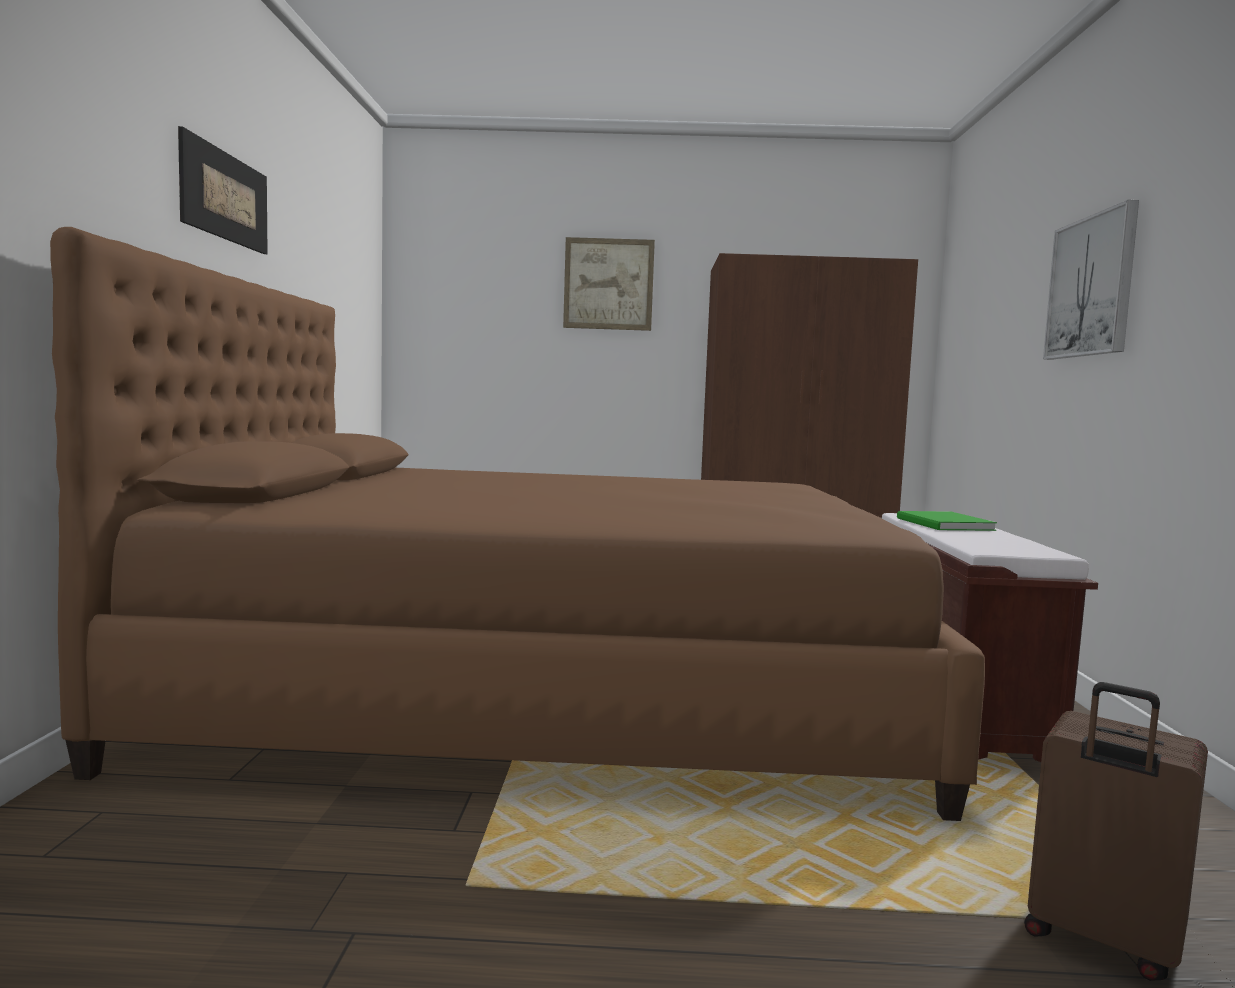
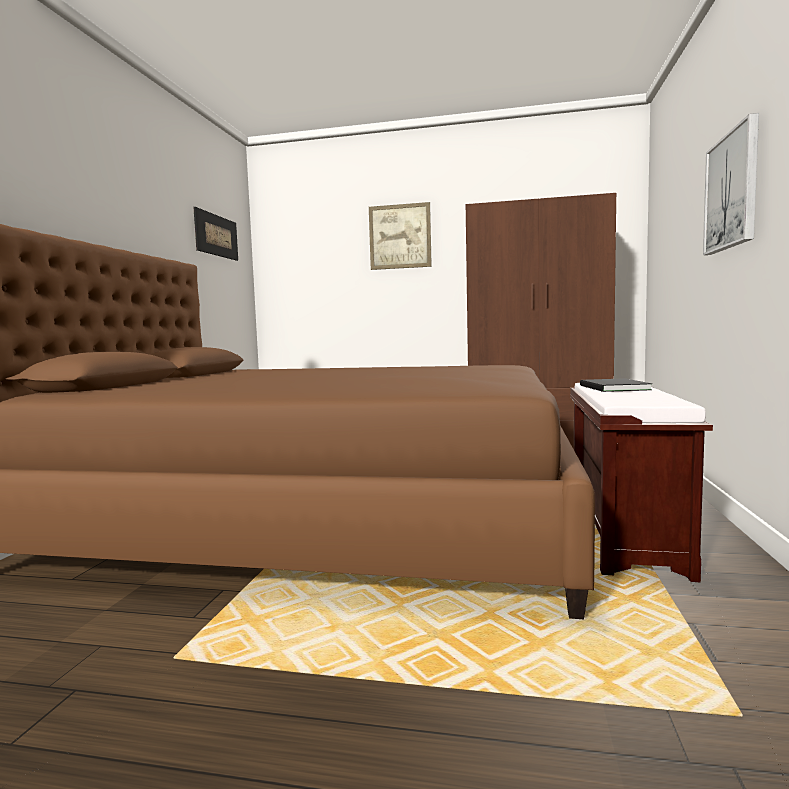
camera: 10 degrees right, 0 degrees up
(225, 197) = (102, 194): picture -> picture (216, 235)
(943, 524) = (613, 388): green book -> black book
(1100, 942) = (659, 727): brown suitcase -> none

